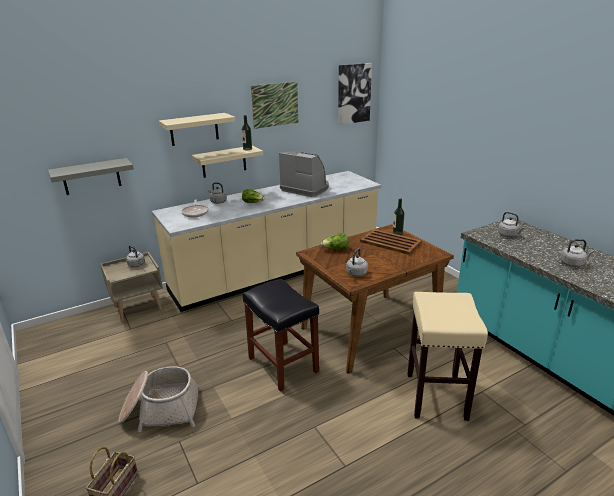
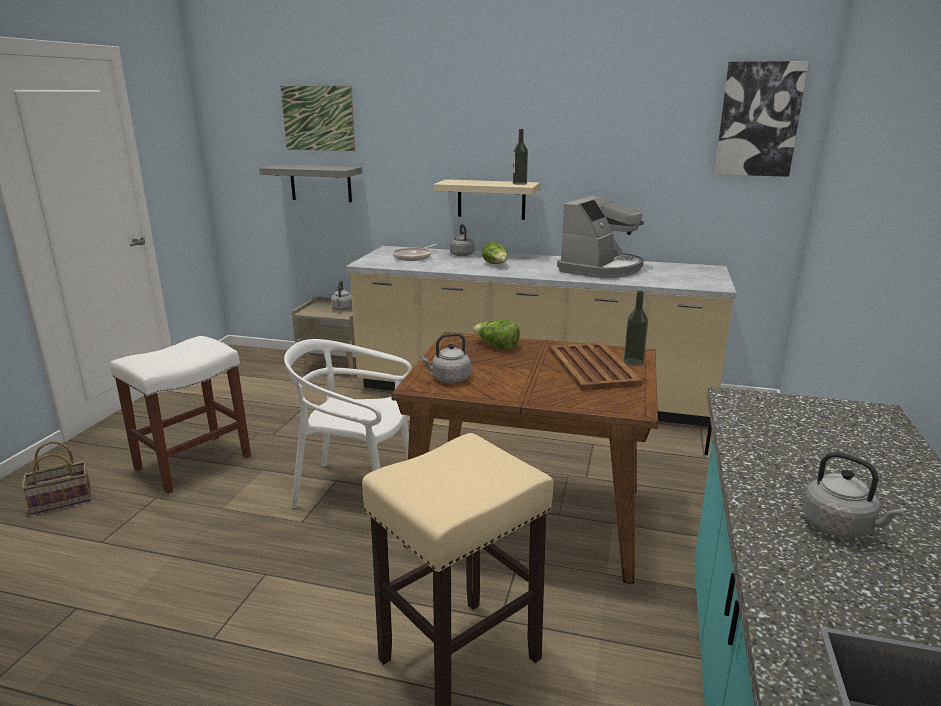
camera: 45 degrees right, 5 degrees down
(161, 410) = (194, 462): basket -> white stool
(194, 129) = (453, 142): beige shelf -> none
(275, 104) = (588, 121): picture -> picture (318, 118)
(282, 364) = (356, 490): black stool -> white chair
(305, 188) = (601, 268): coffee machine -> coffee machine turned 45 degrees clockwise
(508, 235) = (804, 425): grey kettle -> none

